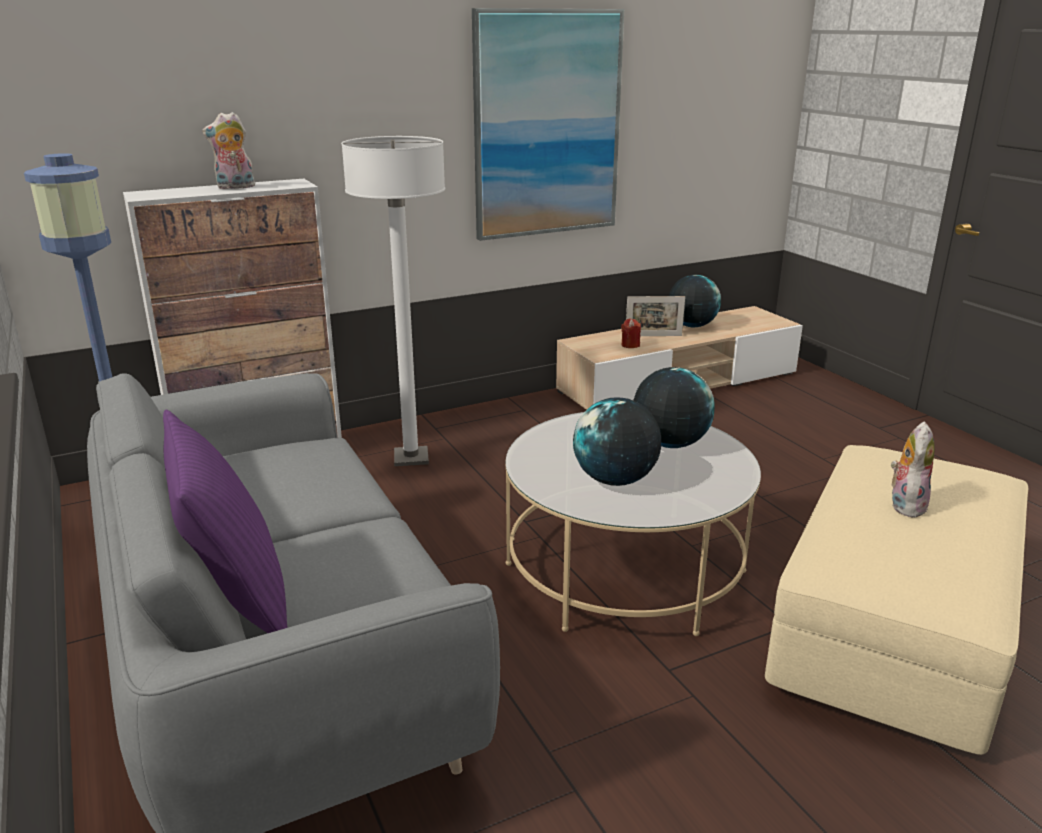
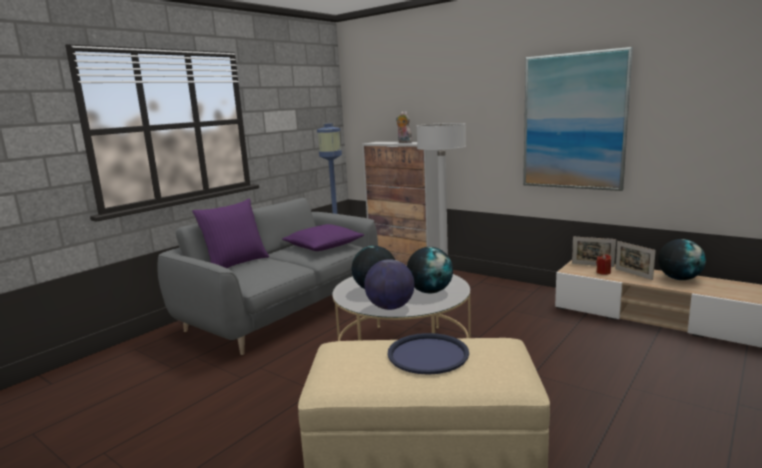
camera: 65 degrees right, 10 degrees down
(282, 468) = (323, 246): none -> purple pillow
(597, 340) = (592, 265): none -> picture frame
(713, 487) = (390, 307): none -> globe
(905, 504) = (428, 354): plush toy -> blue tray

